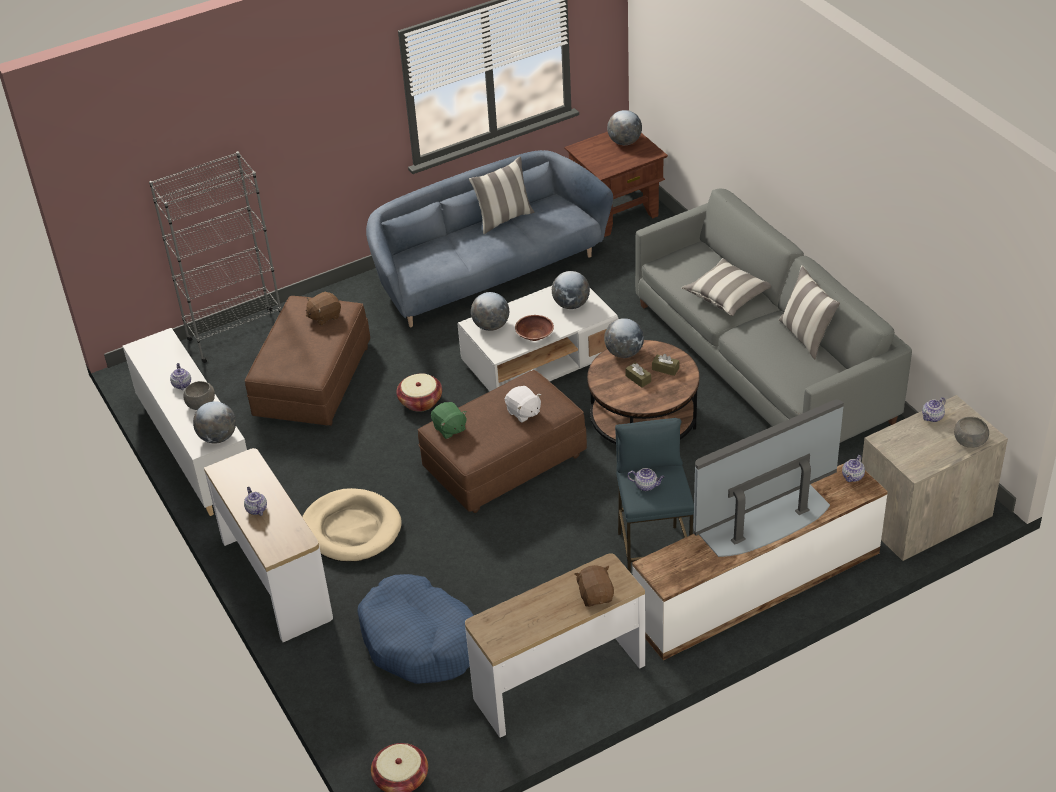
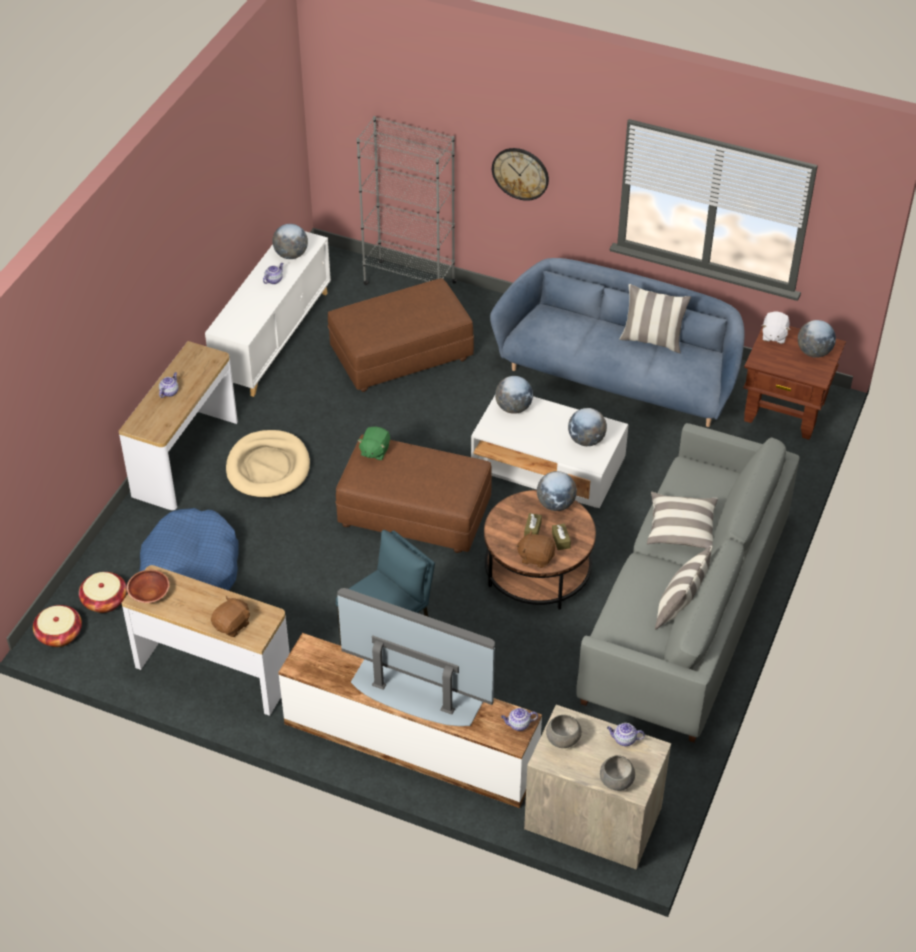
camera: 50 degrees right, 5 degrees up
(201, 403) = (263, 301): grey bowl -> grey bowl (563, 738)
(218, 437) = (237, 331): globe -> globe (291, 255)
(310, 150) = (520, 173): none -> wall clock
(324, 316) = (432, 309): brown plush toy -> brown plush toy (536, 557)
(420, 401) = (435, 425): basket -> basket (104, 600)
(523, 412) = (430, 483): white plush toy -> white plush toy (774, 335)
(534, 336) = (526, 439): brown bowl -> brown bowl (149, 594)
(646, 485) = (373, 592): teapot -> none

